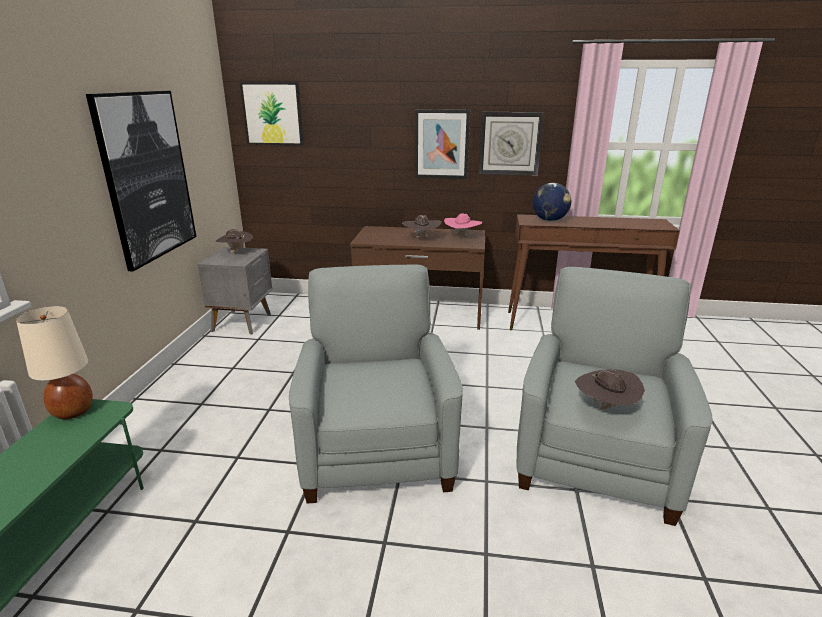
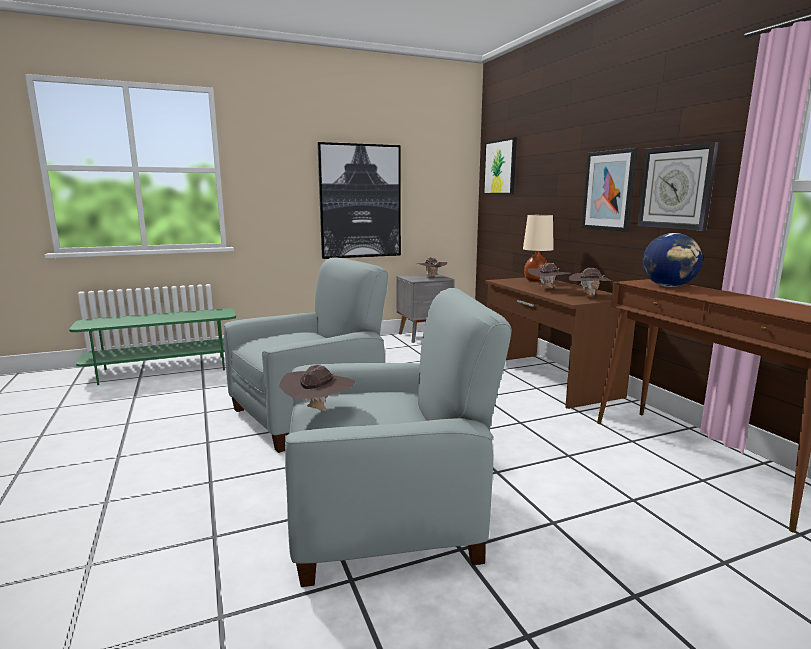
camera: 60 degrees right, 10 degrees down
(73, 412) = (219, 311): beige table lamp -> beige table lamp (535, 280)
(462, 237) = (589, 296): pink hat -> brown hat

